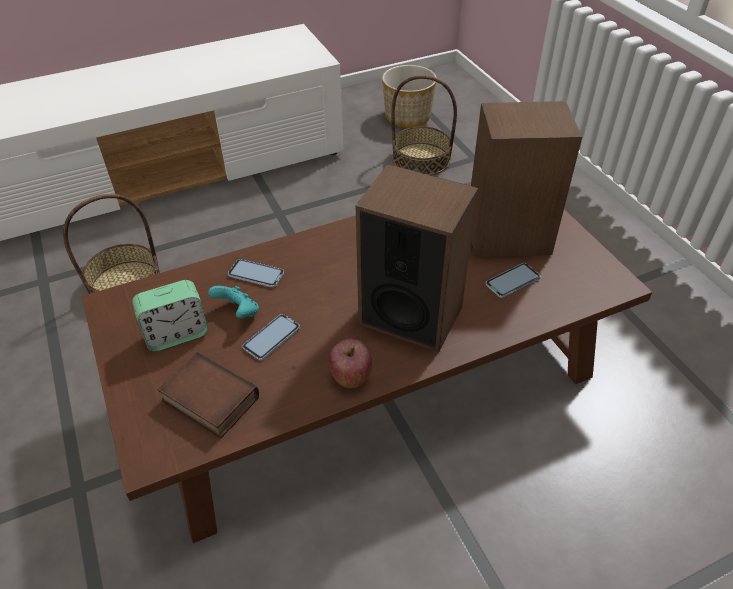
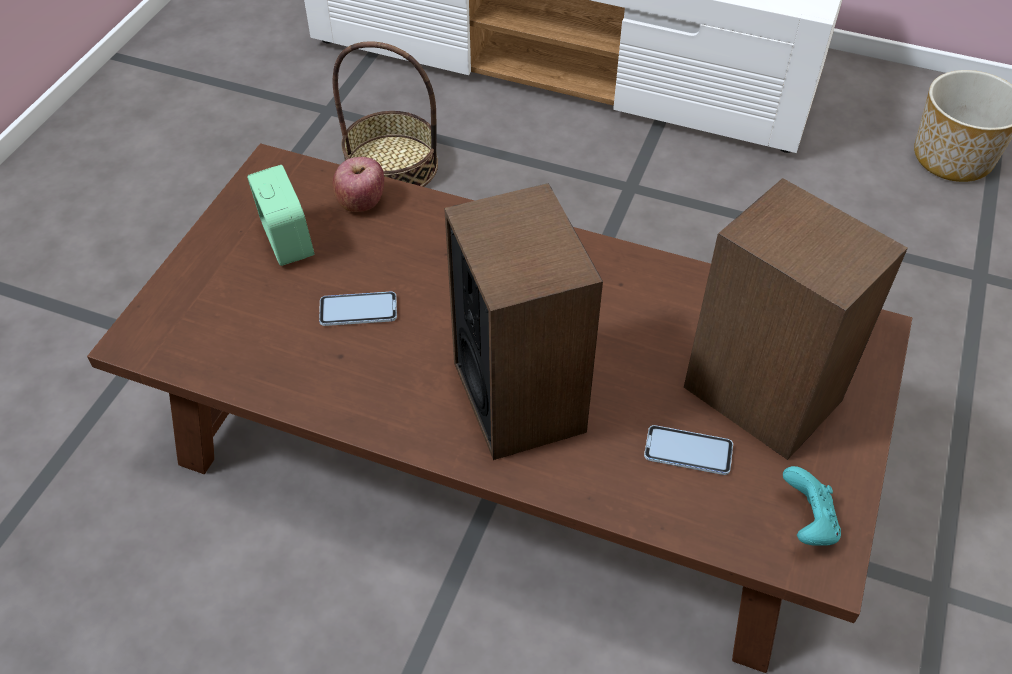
camera: 45 degrees right, 5 degrees up
(177, 334) = (286, 241): alarm clock -> alarm clock turned 135 degrees counterclockwise
(207, 400) = (234, 327): book -> none
(238, 312) = (362, 260): turquoise game controller -> turquoise game controller (807, 522)
(256, 274) = (427, 231): phone -> none
(351, 376) = (377, 410): apple -> apple (361, 202)
(421, 159) = (897, 229): basket -> none

